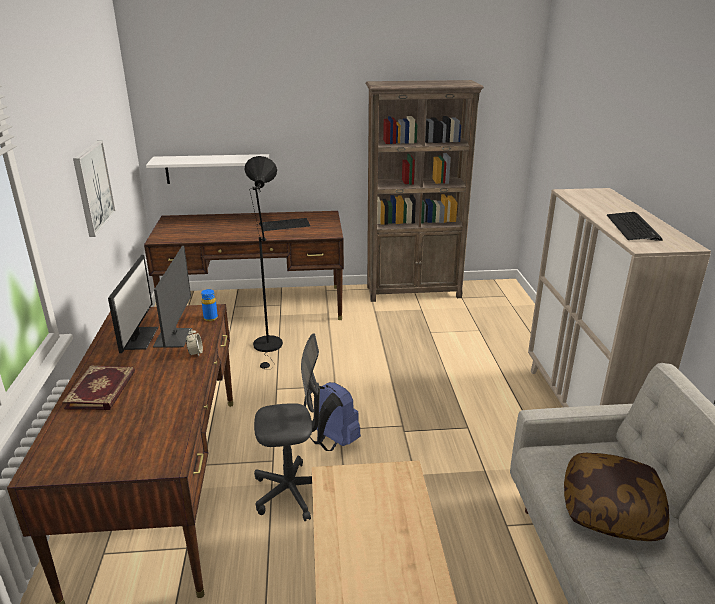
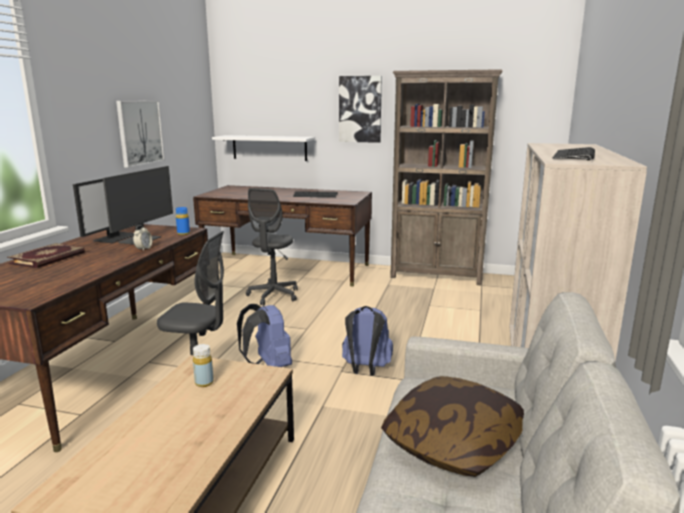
camera: 20 degrees right, 10 degrees down
(268, 347) = (273, 295): black floor lamp -> grey office chair
(321, 121) = (360, 109): none -> picture
(356, 498) = (204, 383): none -> yellow bottle
(424, 424) = (365, 369): none -> blue backpack

